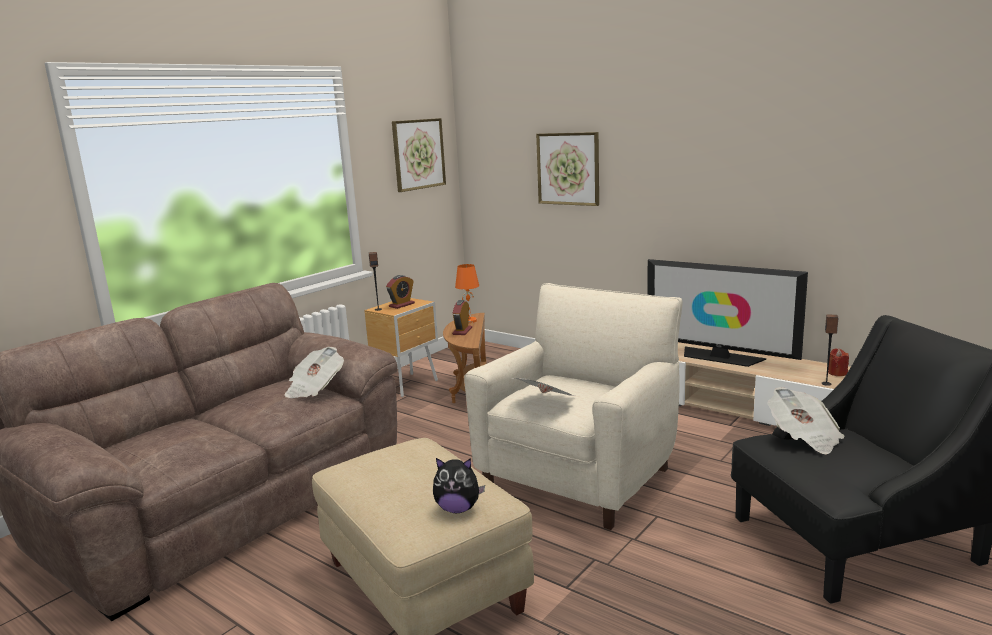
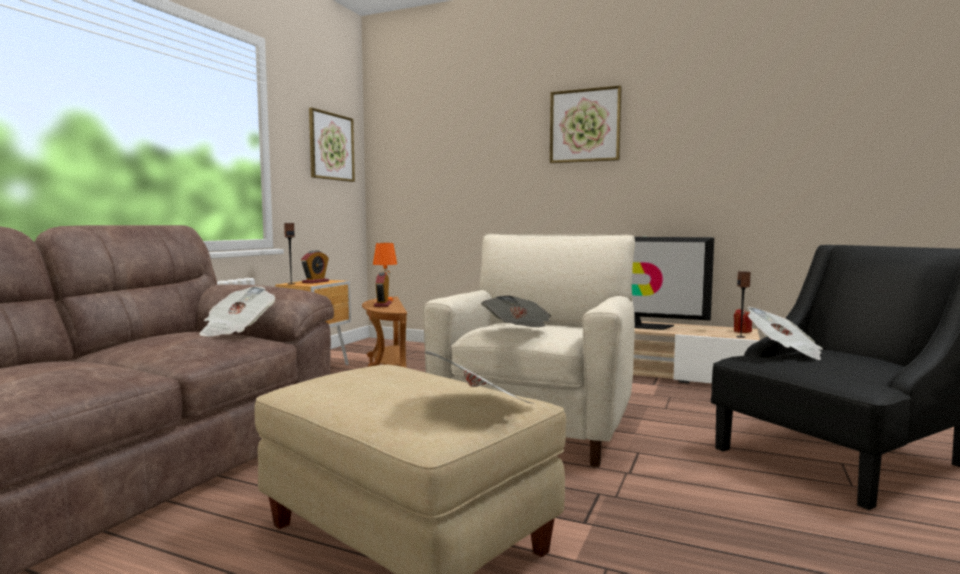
camera: 15 degrees left, 10 degrees down
(458, 509) = (479, 407): plush toy -> newspaper
(568, 169) = (477, 165): picture -> picture (585, 126)

